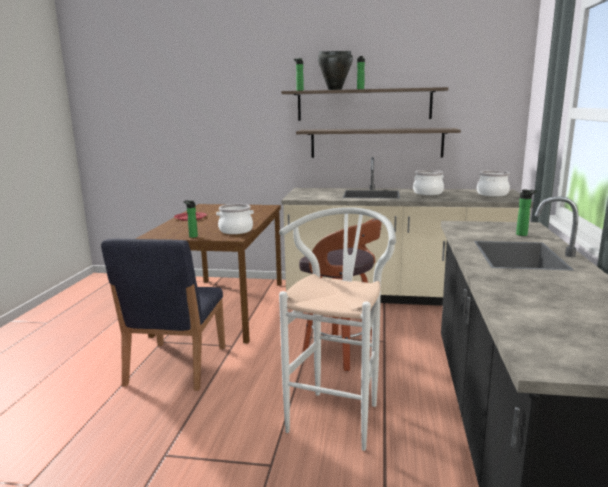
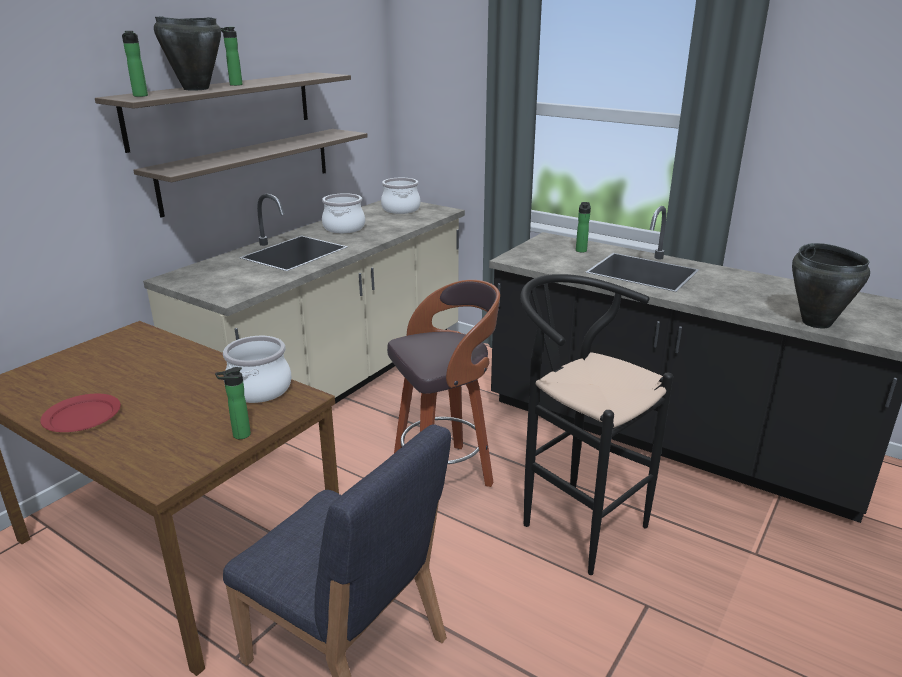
camera: 65 degrees left, 10 degrees up
(338, 413) = (573, 522): white stool -> black stool
(523, 323) = (816, 322): none -> black cooking pot

